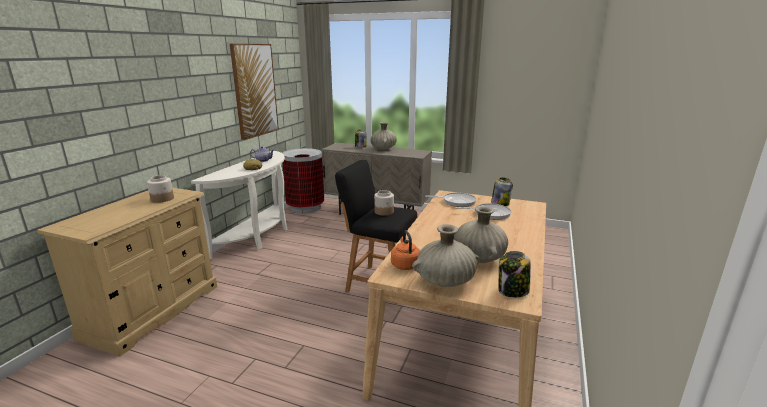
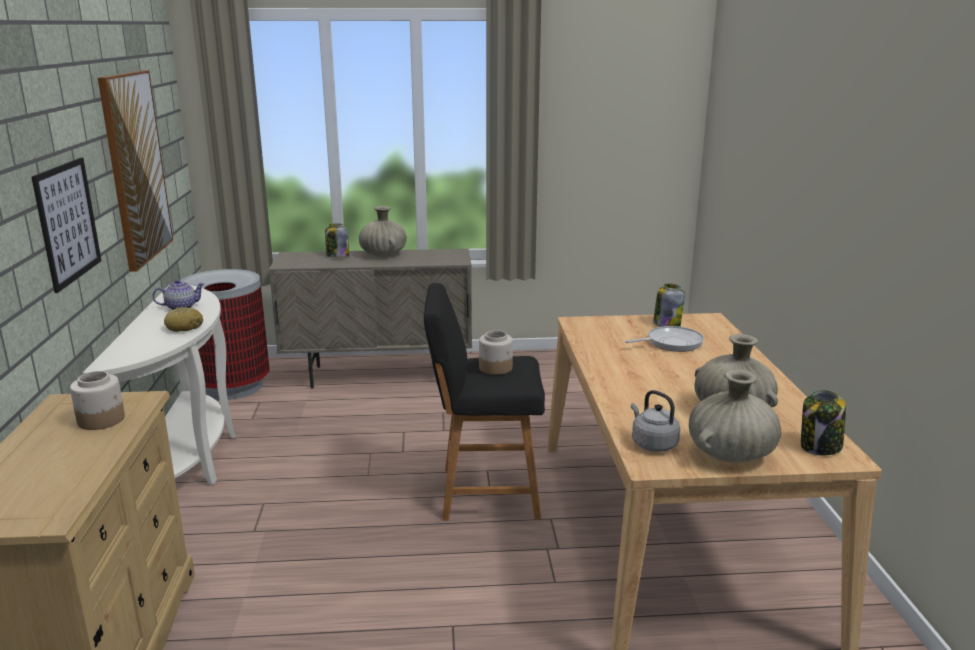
camera: 25 degrees left, 0 degrees up
(193, 109) = (67, 222): none -> picture
(405, 264) = (652, 444): orange kettle -> grey kettle
(456, 202) = (606, 332): frying pan -> none

